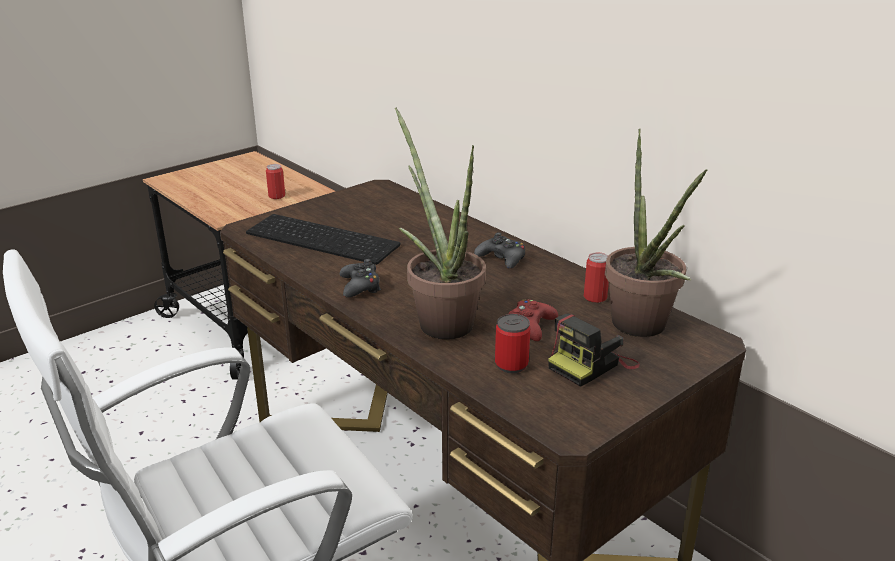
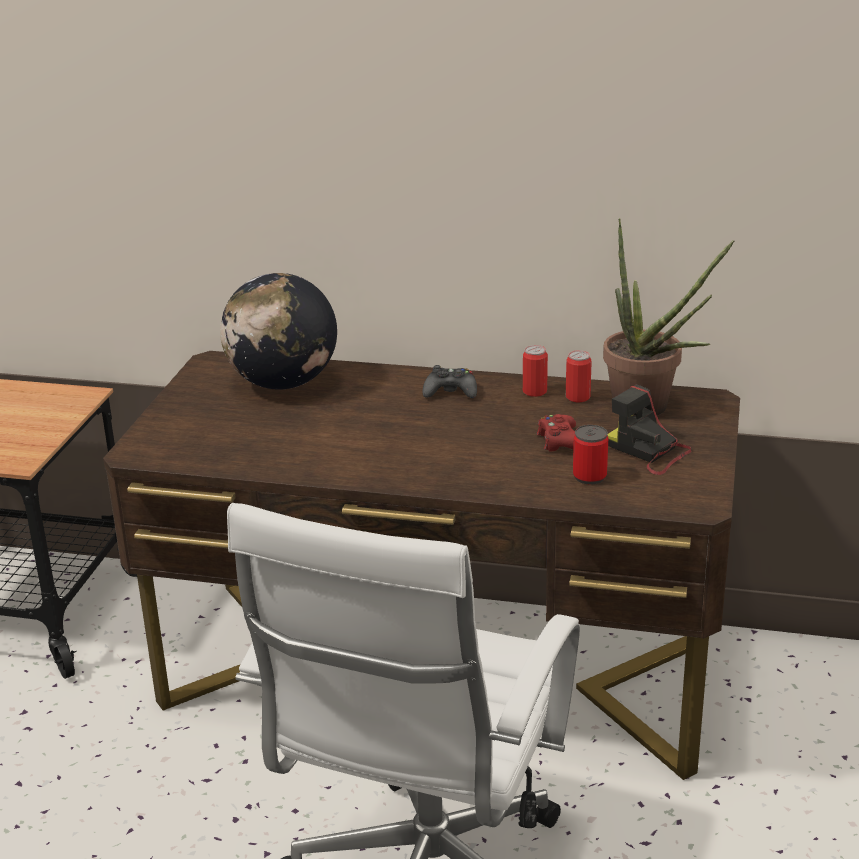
camera: 35 degrees left, 0 degrees up
(276, 196) = (46, 416): can -> can (534, 391)
(325, 238) = (245, 433): keyboard -> none
(360, 286) = (358, 464): black game controller -> none
(398, 214) = (282, 383): none -> globe
(440, 319) = (477, 465): potted plant -> none
(591, 364) = (648, 452): camera -> camera turned 120 degrees clockwise

